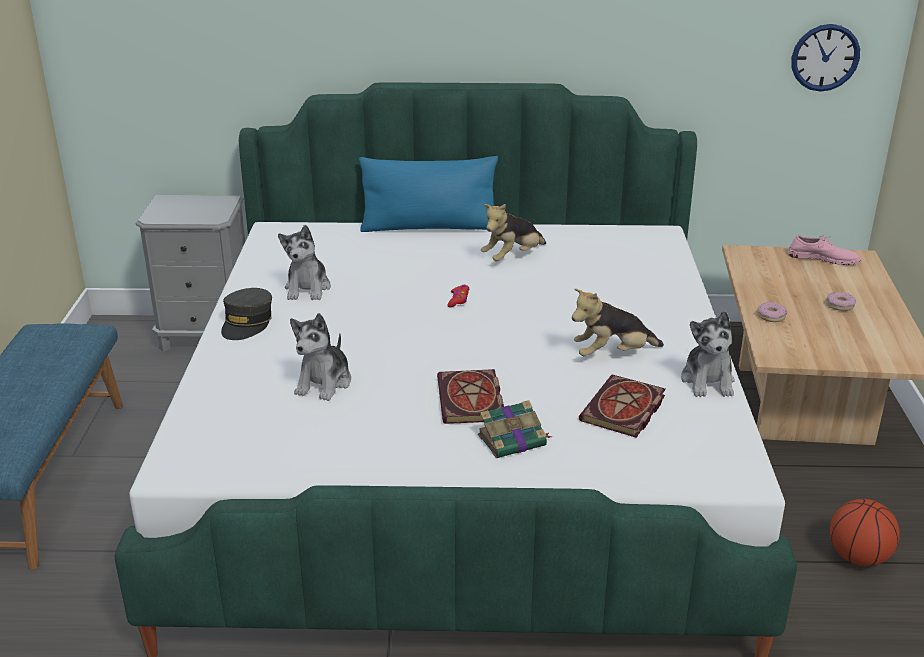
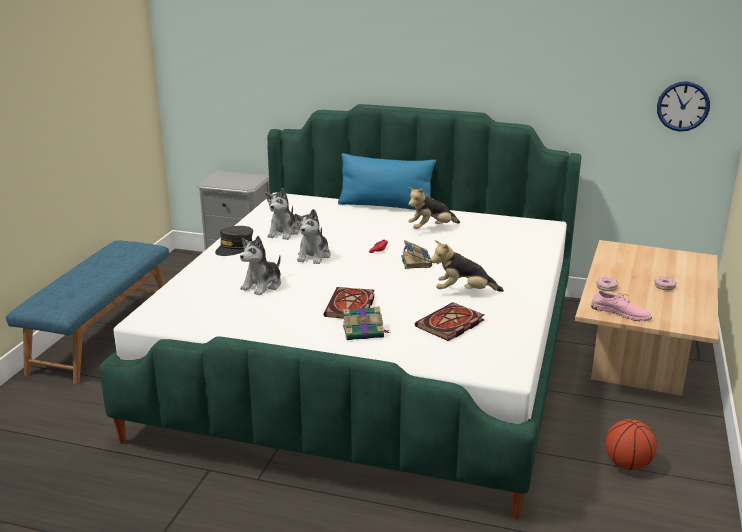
camera: 15 degrees right, 5 degrees down
(520, 313) = (416, 261): none -> book
(708, 381) = (521, 315): plush toy -> plush toy (314, 256)
(823, 258) = (672, 255): pink shoe -> pink shoe (620, 312)

